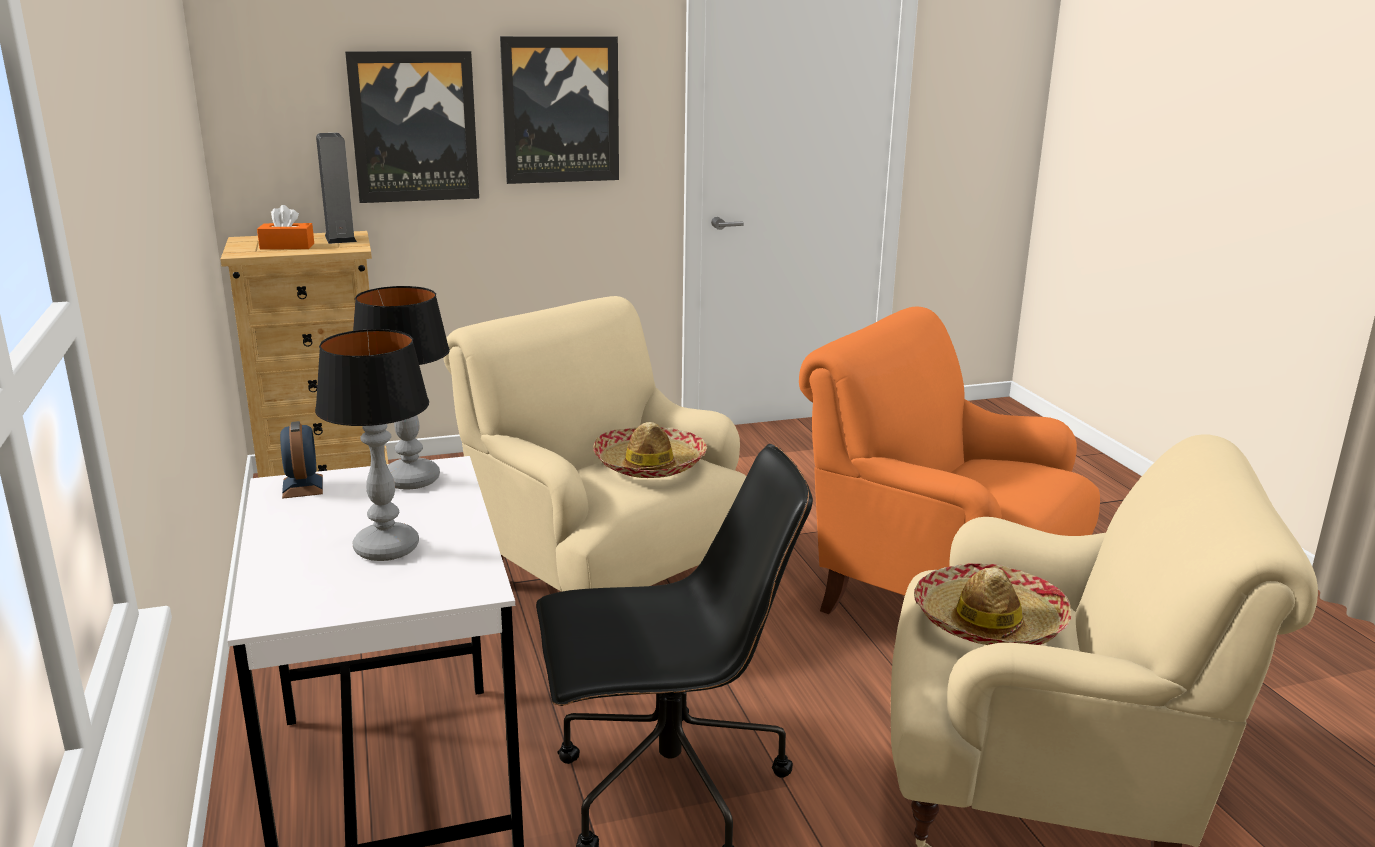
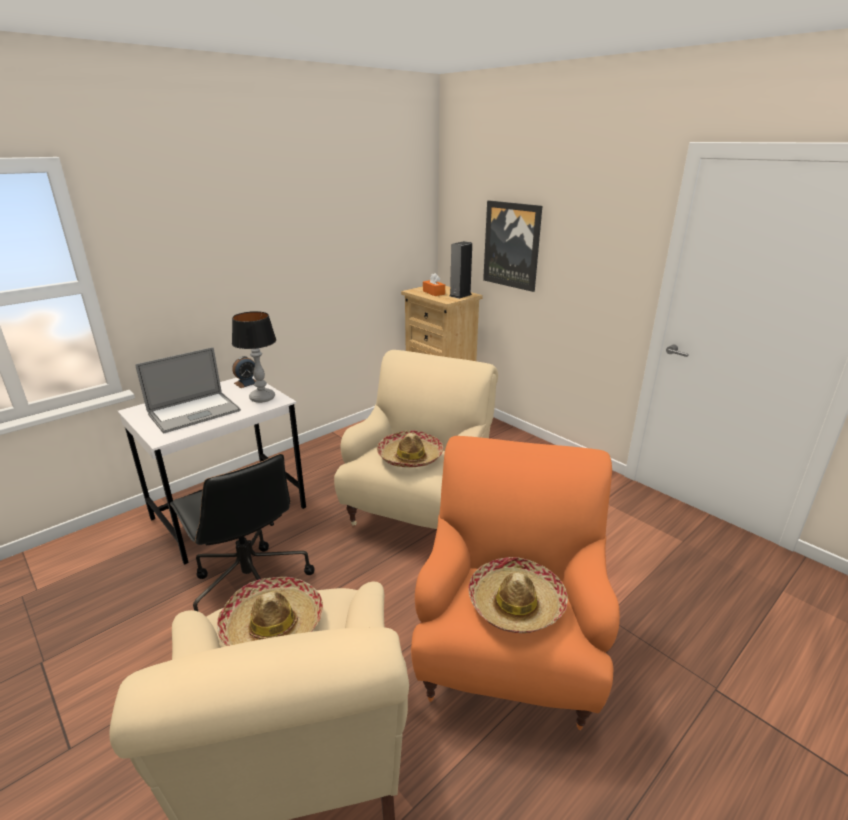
camera: 65 degrees right, 5 degrees up
(385, 548) = (194, 412): table lamp -> laptop
(560, 110) = (584, 248): picture -> none
(1012, 478) = (516, 603): none -> hat

